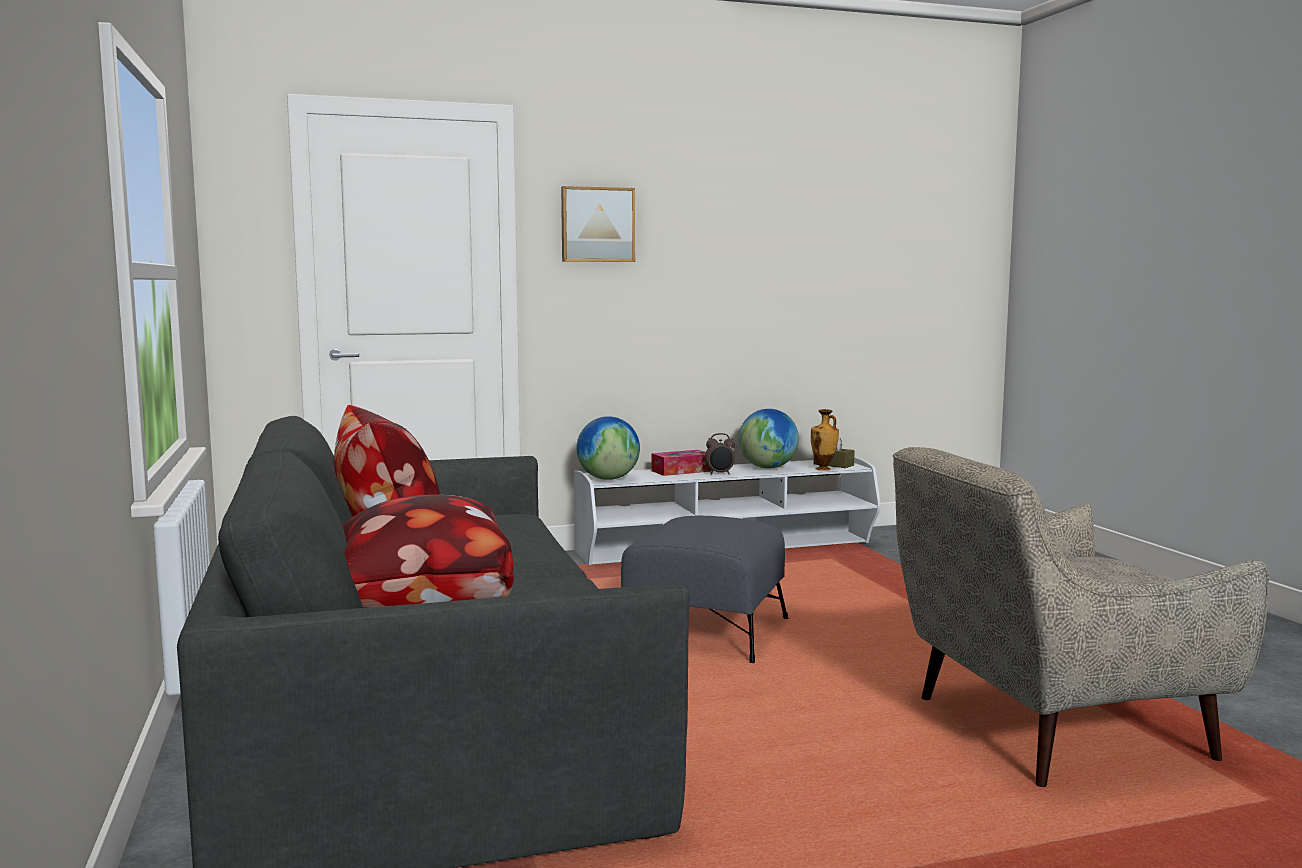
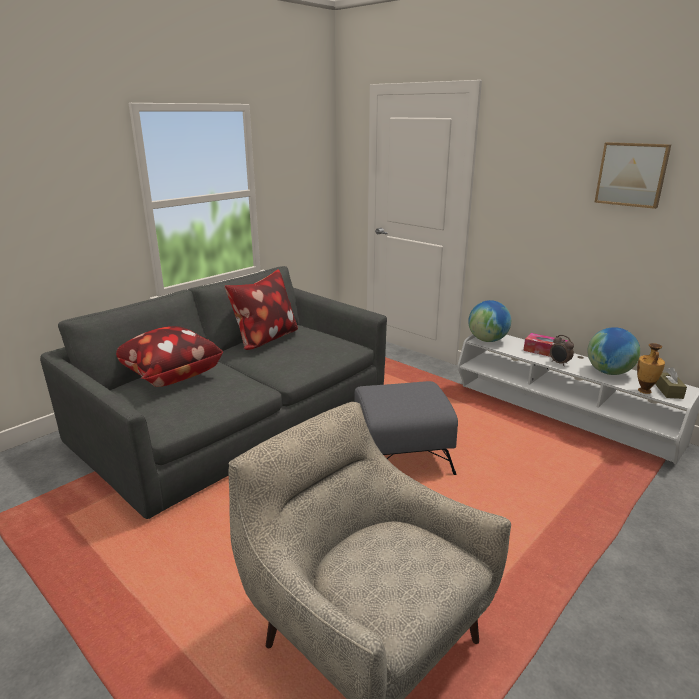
camera: 60 degrees right, 15 degrees up
(597, 225) = (524, 166): picture -> picture (632, 174)

